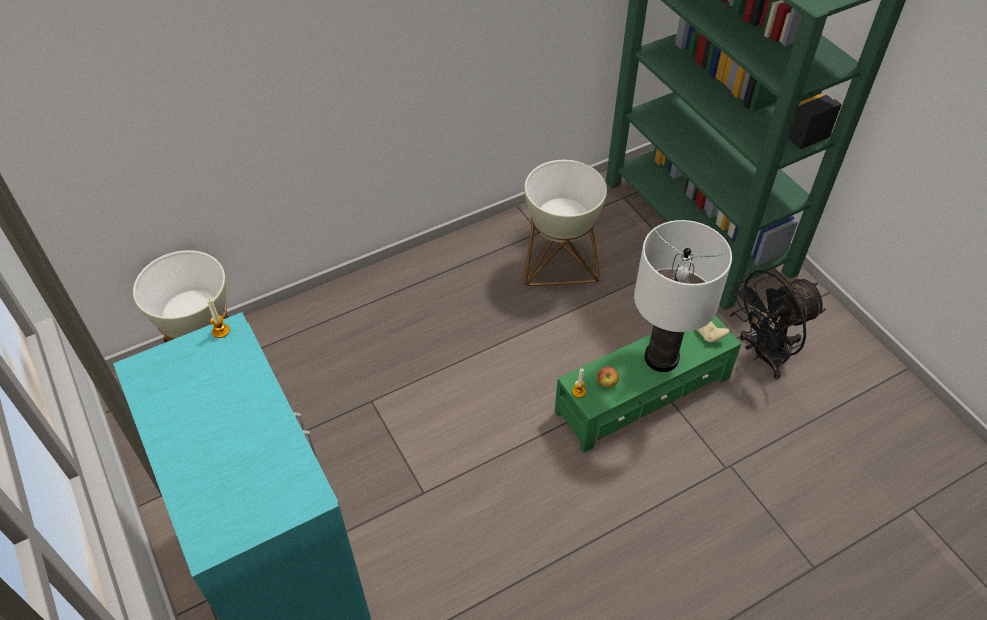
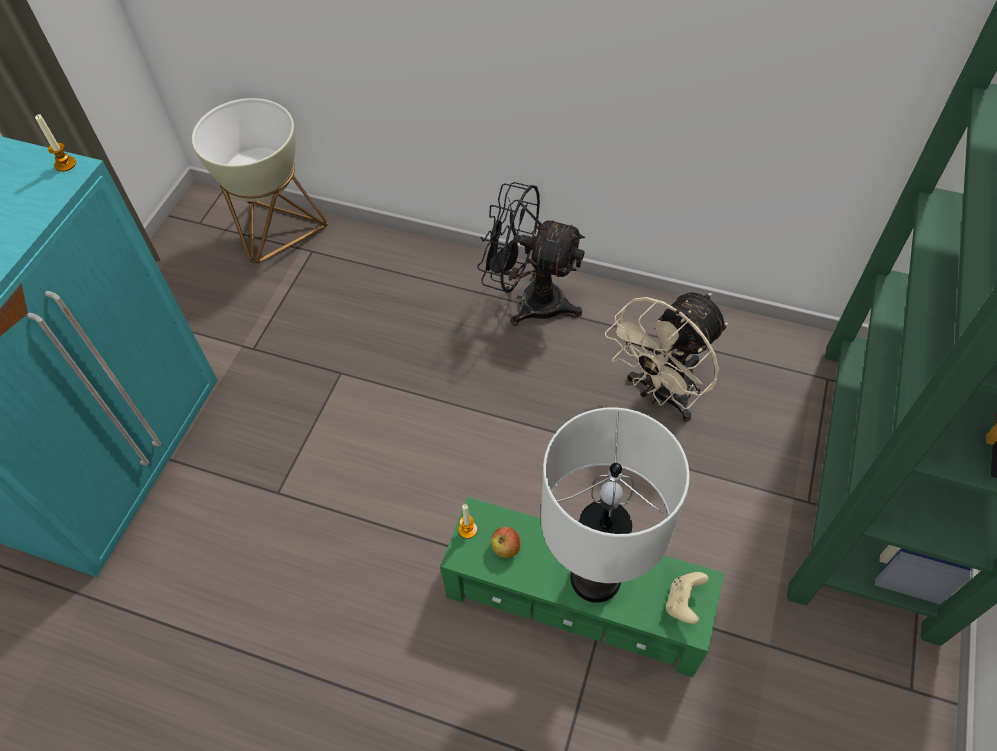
camera: 50 degrees right, 5 degrees up
(559, 266) = (661, 394): planter -> beige fan
(763, 355) = (767, 692): black fan -> black fan (530, 300)

